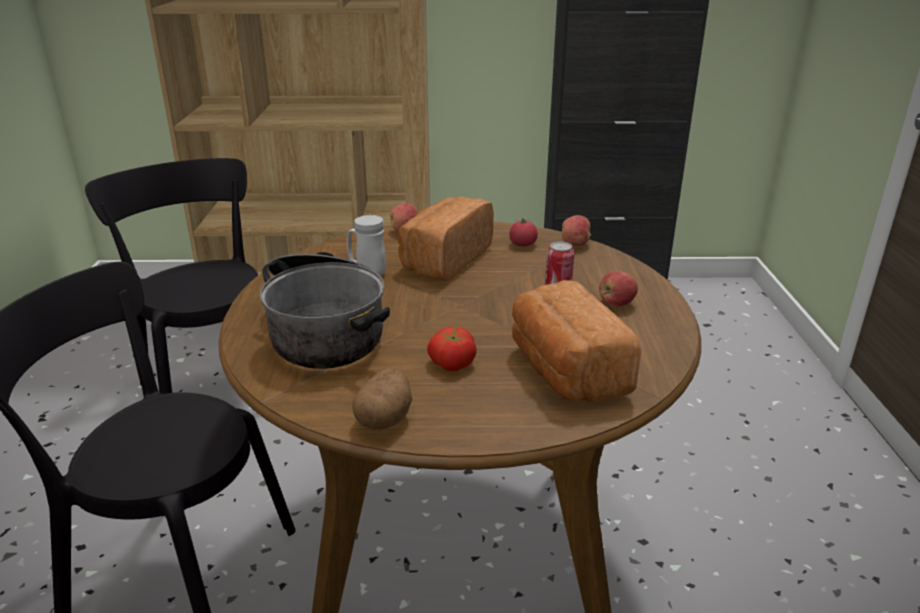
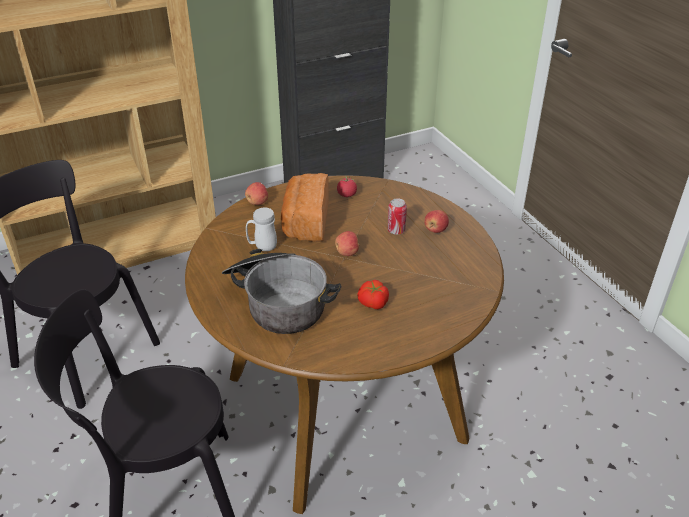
camera: 25 degrees left, 10 degrees up
(384, 418) = (365, 352): potato -> none
(565, 371) = (439, 288): bread -> none
(575, 244) = (379, 186): apple -> apple (347, 253)

